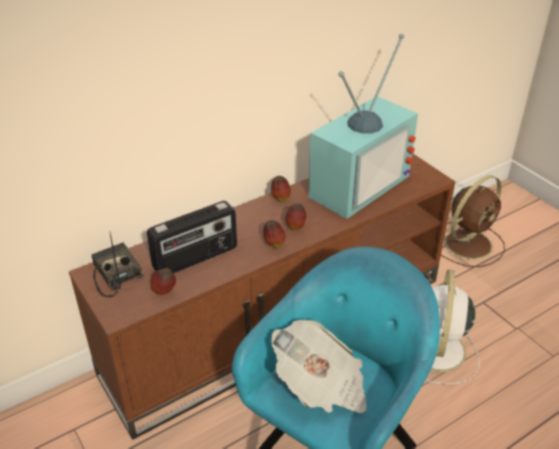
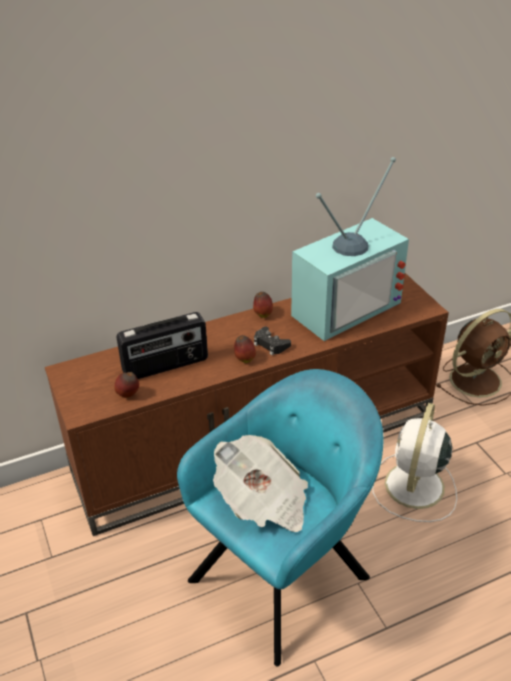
camera: 10 degrees right, 0 degrees up
(115, 274) = (86, 374): radio -> none
(295, 227) = (270, 344): apple -> black game controller

